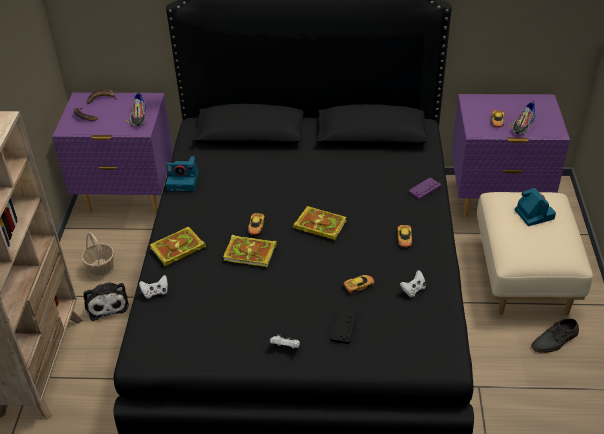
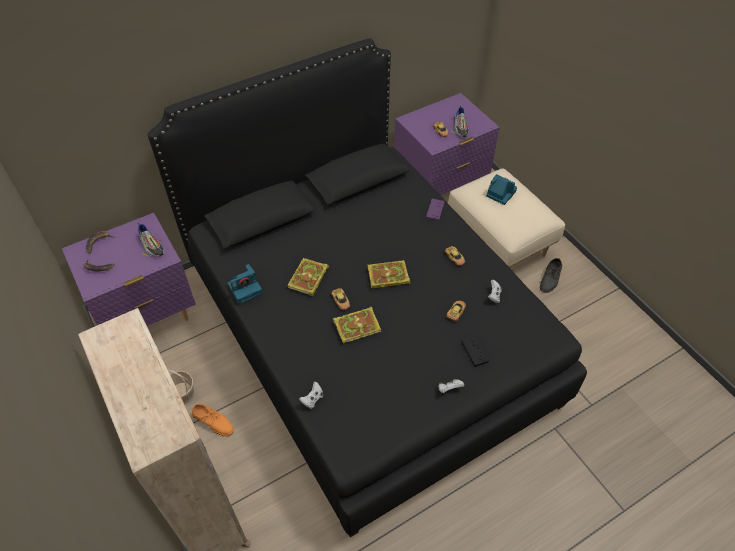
camera: 35 degrees left, 10 degrees up
(107, 304) = (213, 421): plush toy -> orange shoe
(177, 249) = (296, 352): book -> book (308, 279)

